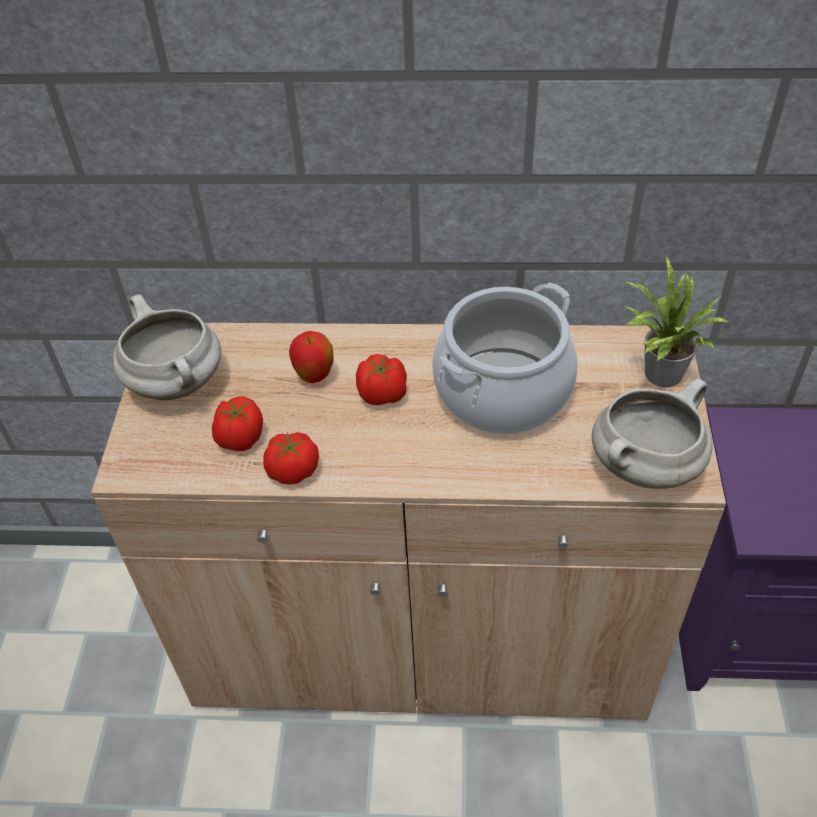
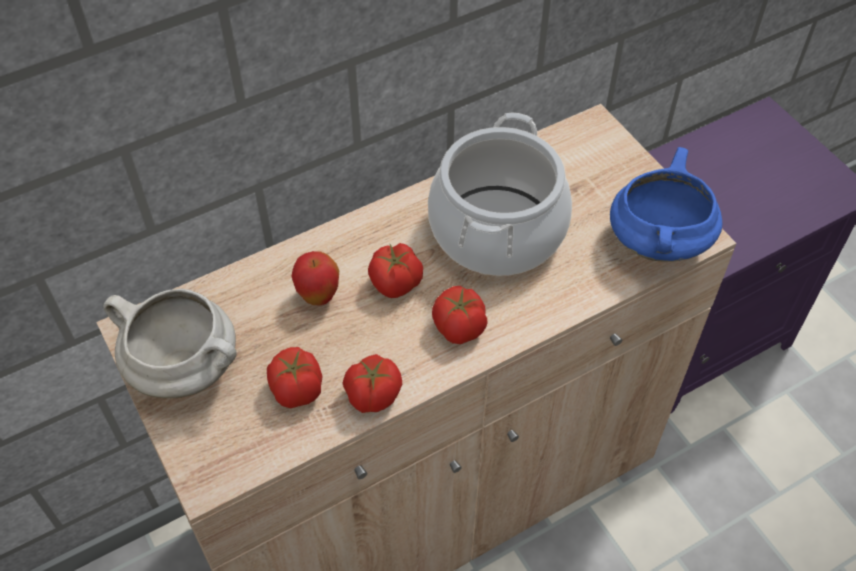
camera: 35 degrees left, 5 degrees up
(404, 453) = (459, 328): none -> tomato
(645, 465) = (657, 241): white cooking pot -> blue cooking pot
(658, 374) = (609, 157): potted plant -> none

